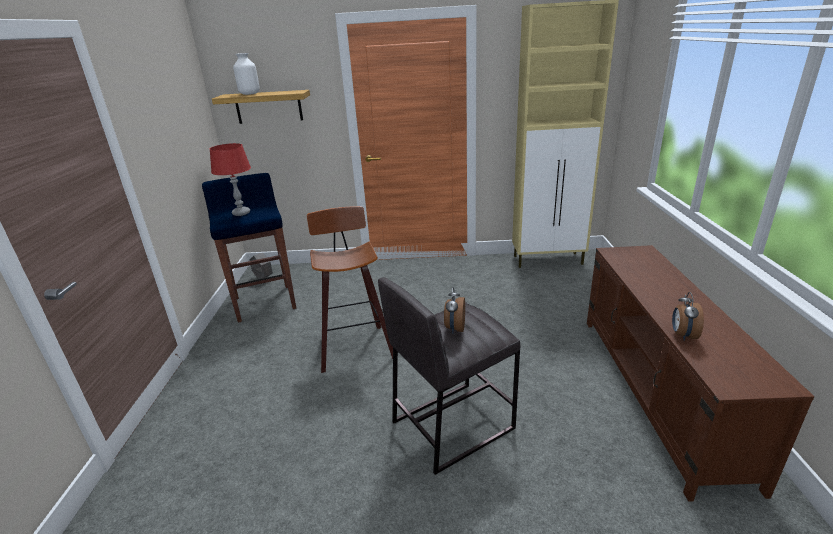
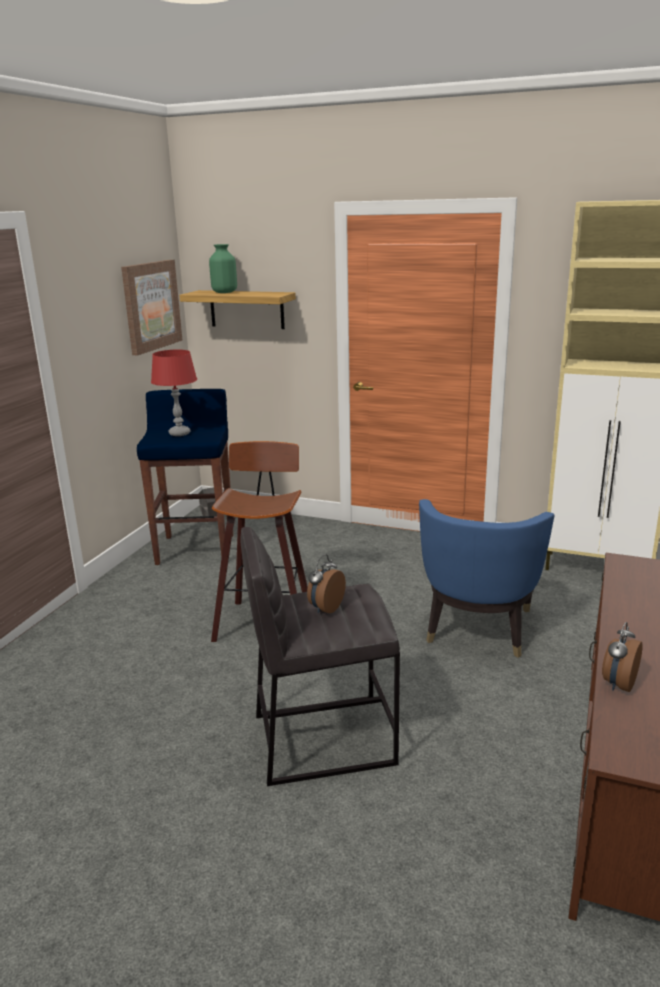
camera: 20 degrees right, 5 degrees down
(189, 109) = (151, 306): none -> picture
(249, 94) = (224, 292): white vase -> green vase
(503, 315) = (478, 627): none -> blue armchair

